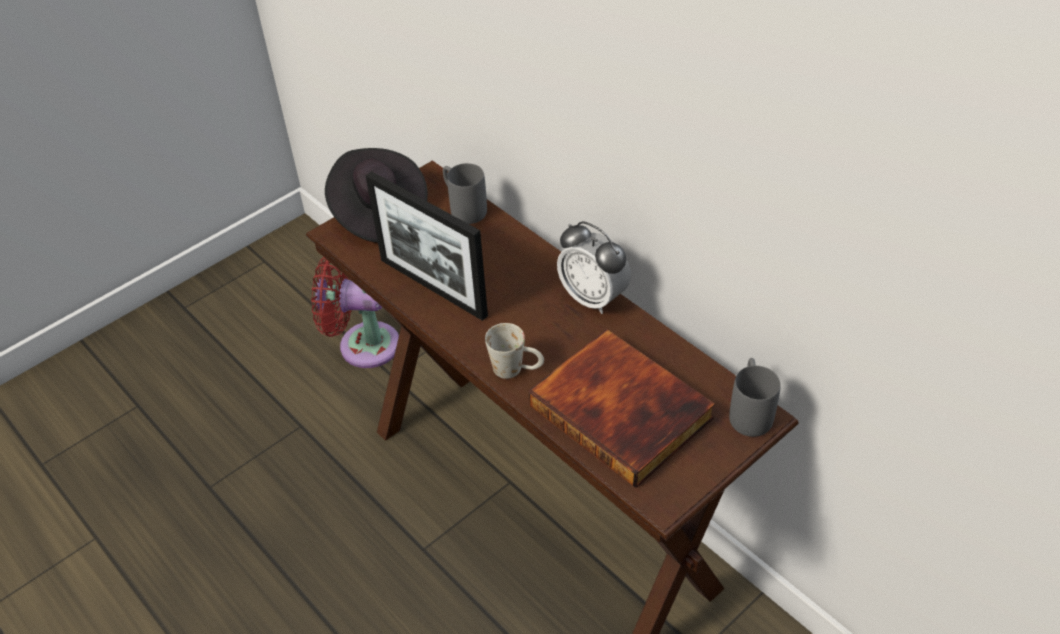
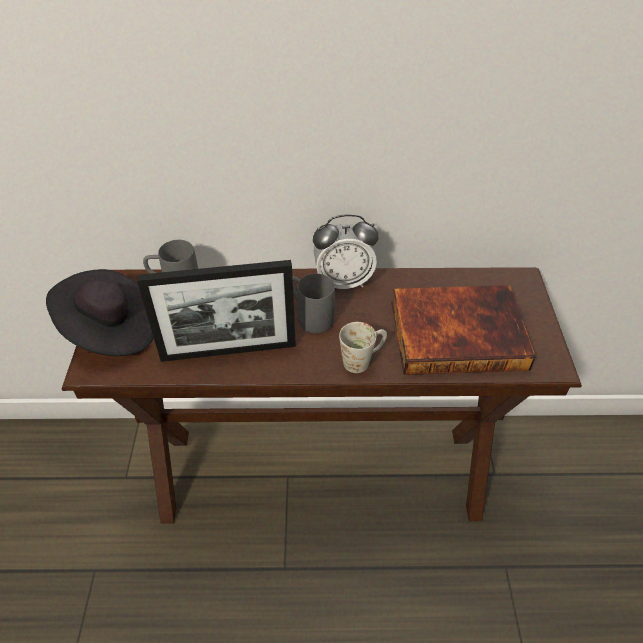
camera: 50 degrees left, 0 degrees up
(363, 344) = (79, 474): red fan -> none
(749, 411) = (514, 280): grey mug -> grey mug (309, 316)

